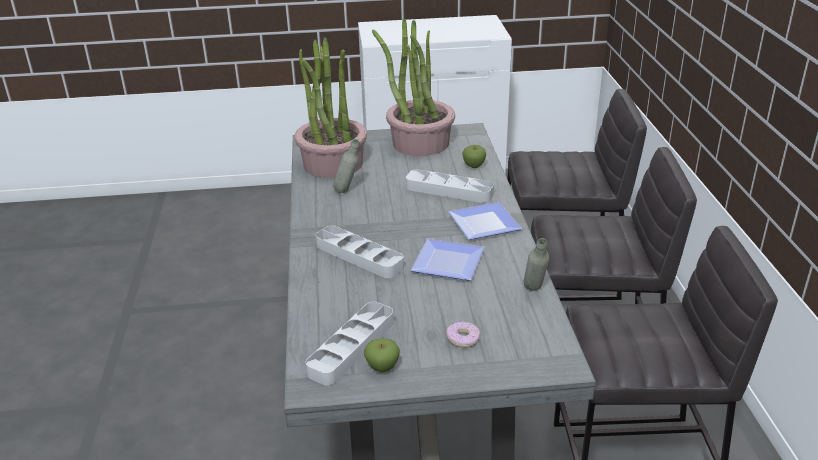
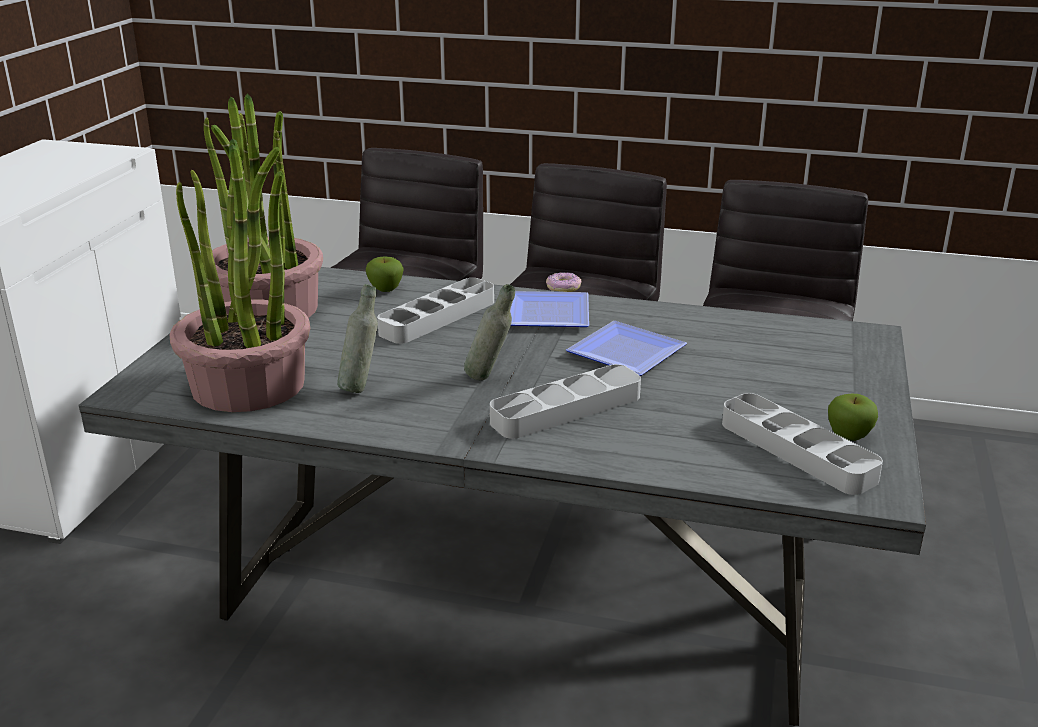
camera: 70 degrees left, 5 degrees down
(463, 339) = (803, 375): donut -> donut (563, 288)
(534, 292) = (724, 319): grey bottle -> grey bottle (489, 378)

